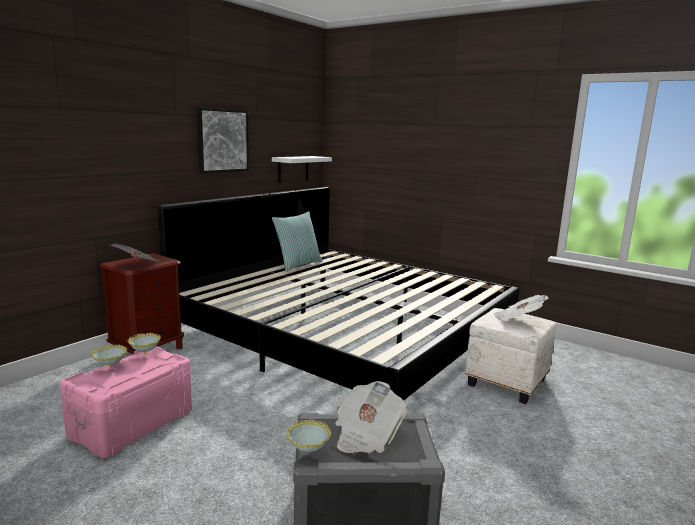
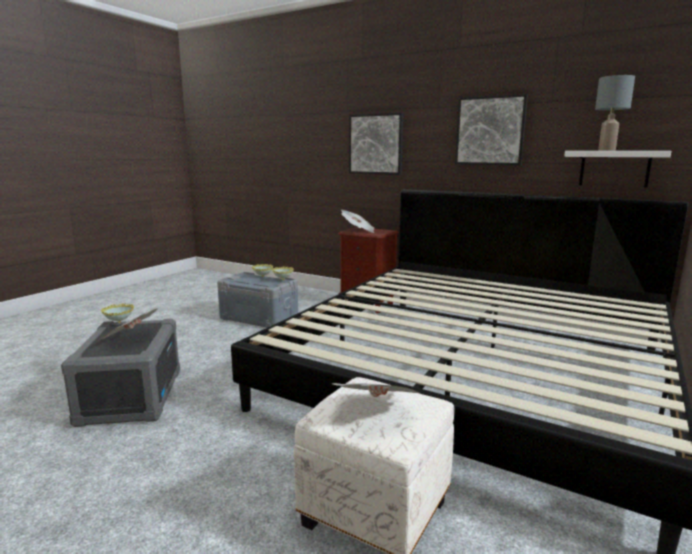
camera: 85 degrees right, 0 degrees up
(111, 154) = (376, 144): none -> picture
(133, 423) = (258, 318): pink storage box -> grey storage box
(297, 157) = (606, 150): none -> grey table lamp
(297, 265) = (551, 293): pillow -> none

